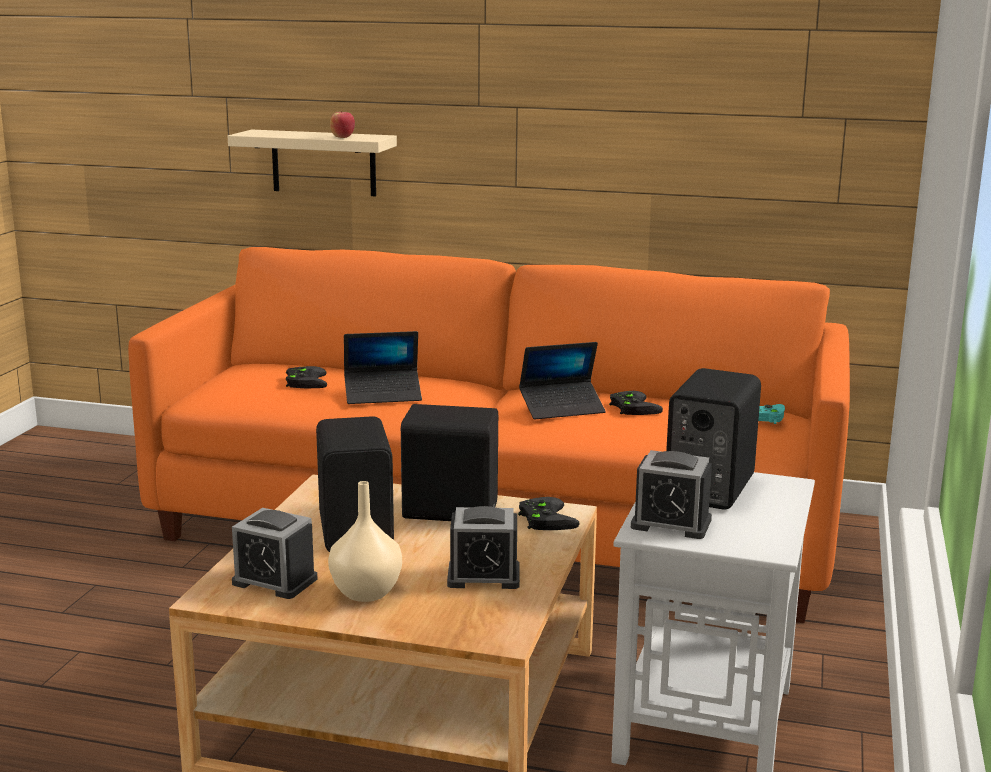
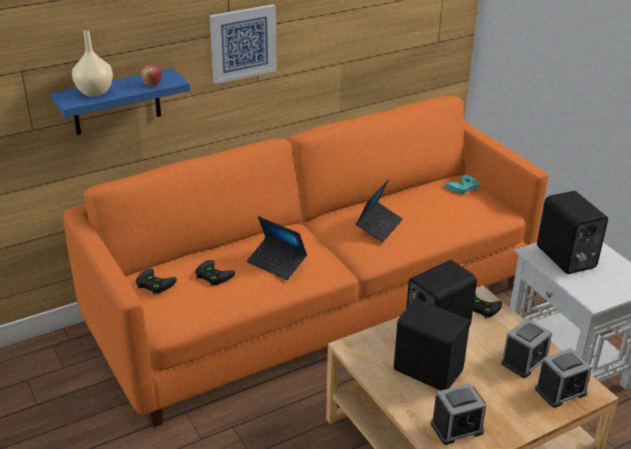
camera: 45 degrees left, 15 degrees up
(323, 163) = (116, 102): beige shelf -> blue shelf
(367, 593) = (504, 405): beige vase -> beige vase (95, 92)
(383, 395) = (277, 263): laptop -> laptop turned 90 degrees clockwise
(493, 123) = (243, 43): none -> picture
(631, 407) = (405, 208): black game controller -> black game controller (153, 284)
(671, 523) = (592, 289): alarm clock -> alarm clock (560, 391)

